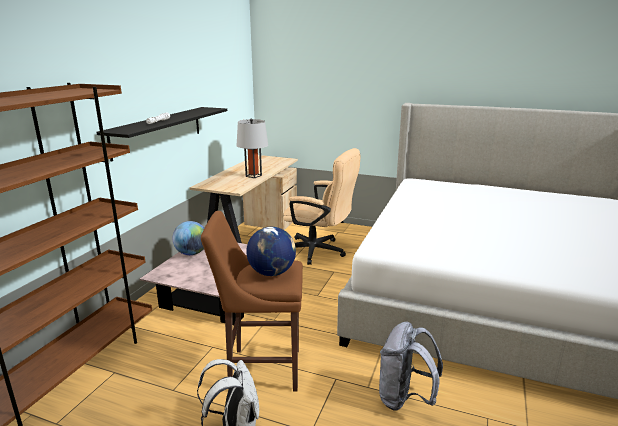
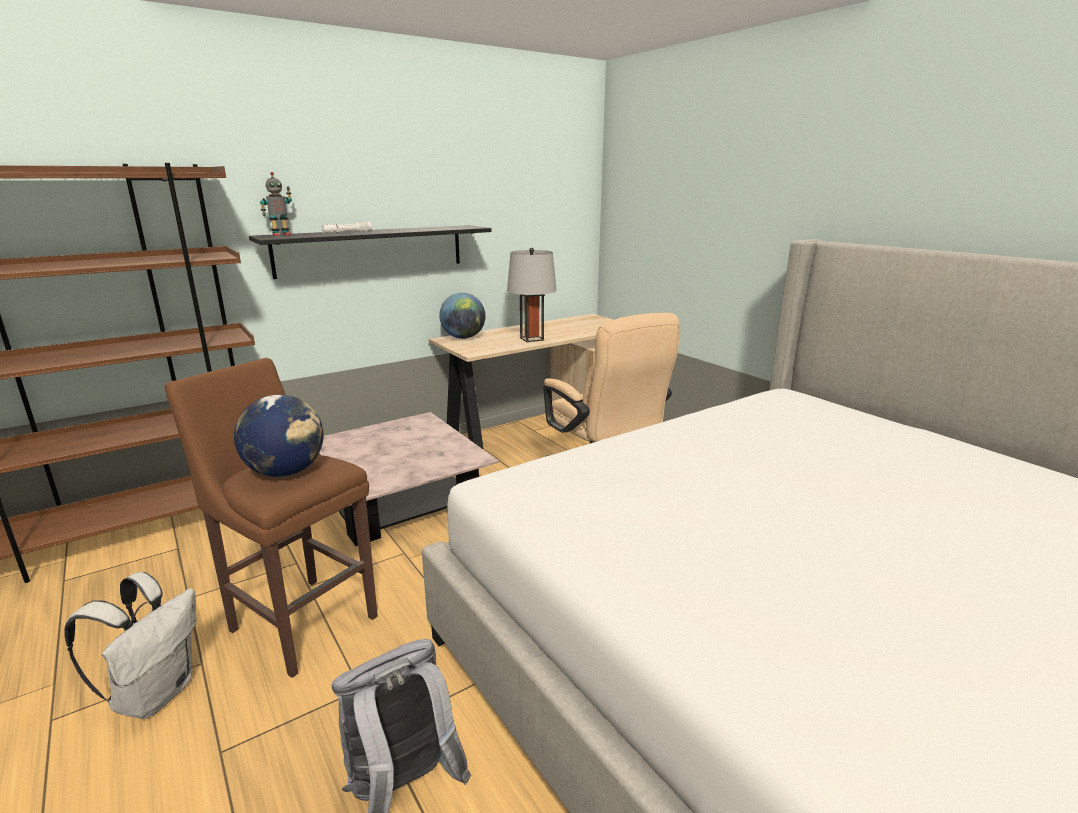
camera: 35 degrees right, 0 degrees up
(120, 128) = (281, 235): none -> toy robot
(191, 253) = (386, 429): globe -> globe (463, 338)

